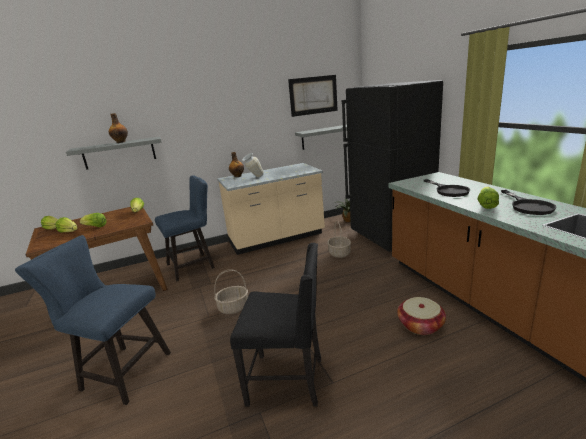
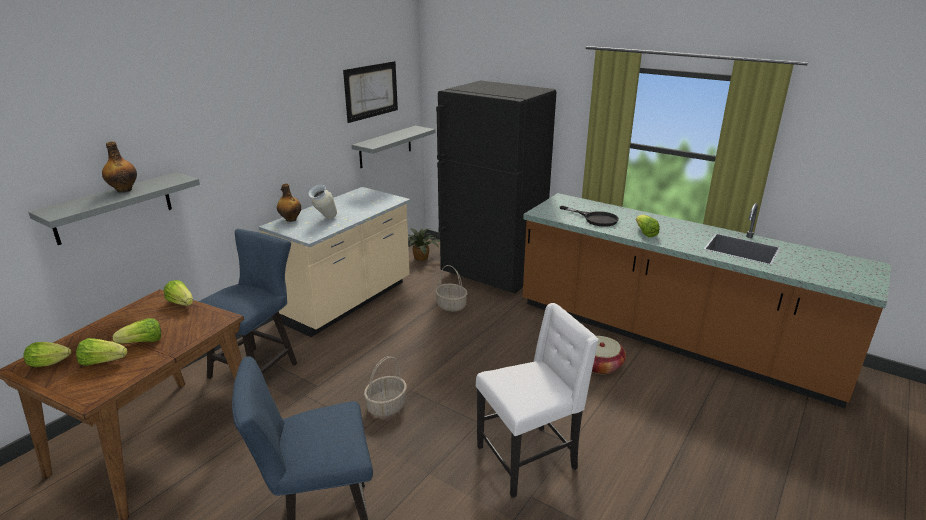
camera: 35 degrees left, 5 degrees up
(288, 380) = (529, 458): black chair -> white chair
(528, 206) = (677, 230): black frying pan -> none

